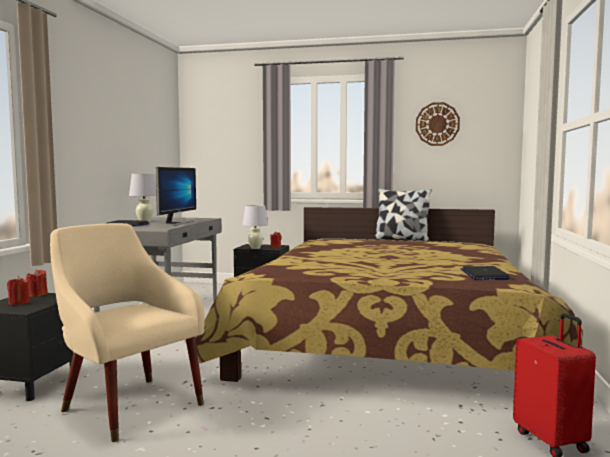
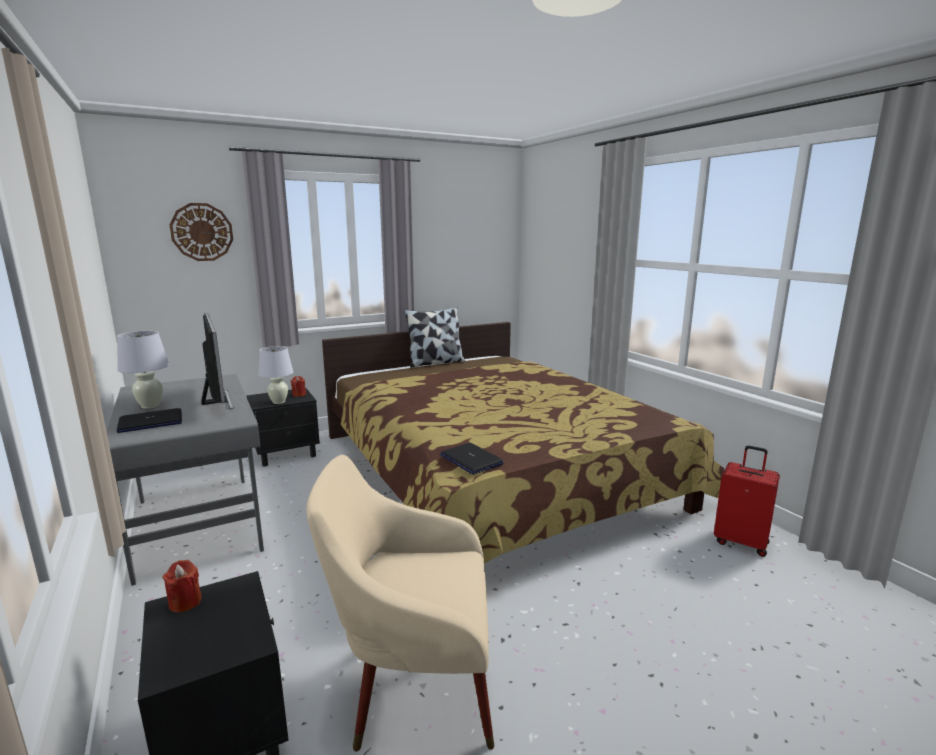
camera: 40 degrees left, 10 degrees up
(19, 303) = (200, 634): red candle -> none
(437, 124) = (450, 235): wall clock -> wall clock (202, 232)
(484, 274) = (633, 412): laptop -> laptop (470, 459)

